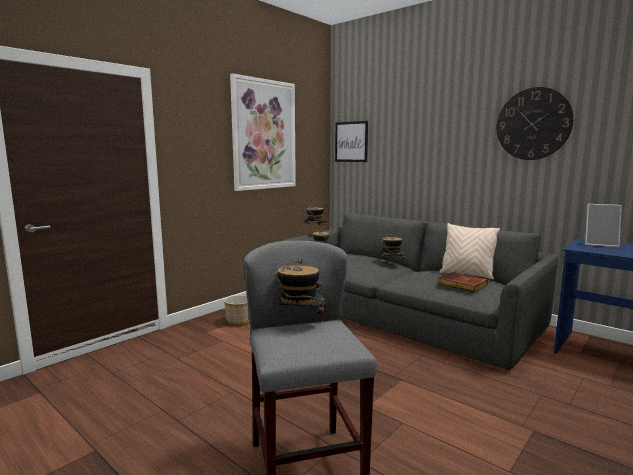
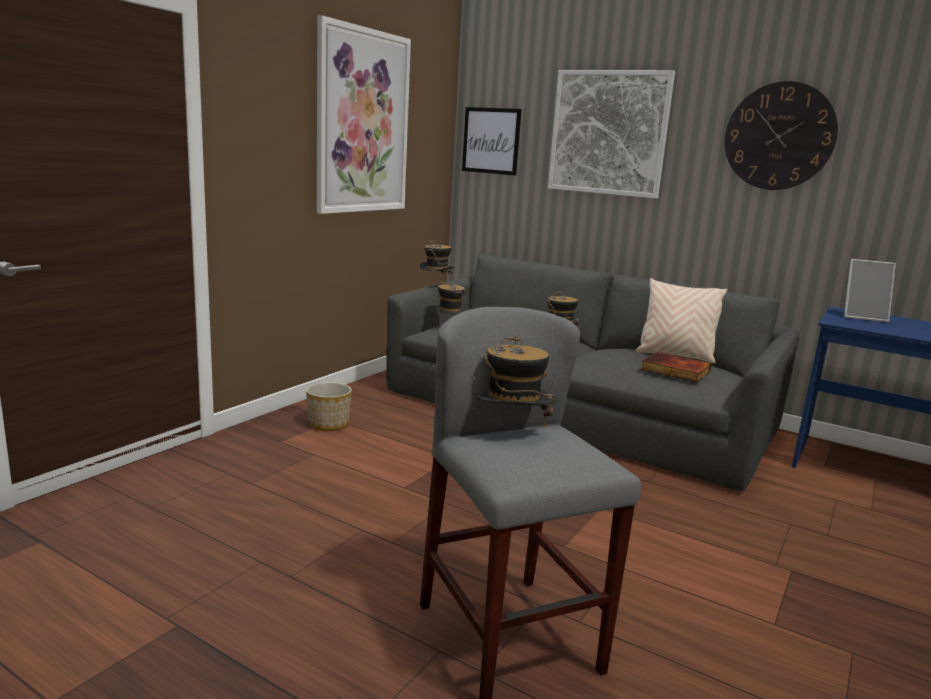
camera: 10 degrees left, 5 degrees up
(421, 131) = (608, 133): none -> picture

